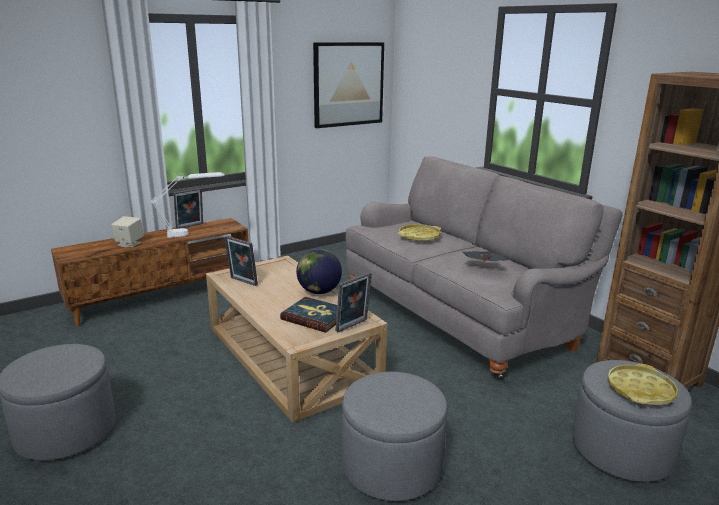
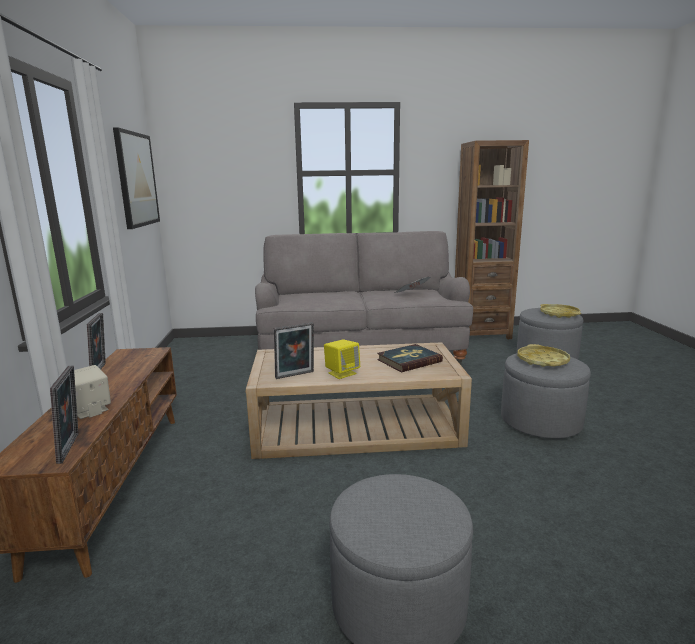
camera: 60 degrees left, 5 degrees down
(192, 233) = (128, 372): white table lamp -> none
(260, 296) = (342, 373): none -> yellow speaker
(319, 291) = (360, 351): globe -> none
(353, 326) = (439, 351): picture frame -> picture frame (72, 447)
(419, 236) = (328, 296): yellow tray -> yellow tray (542, 360)

